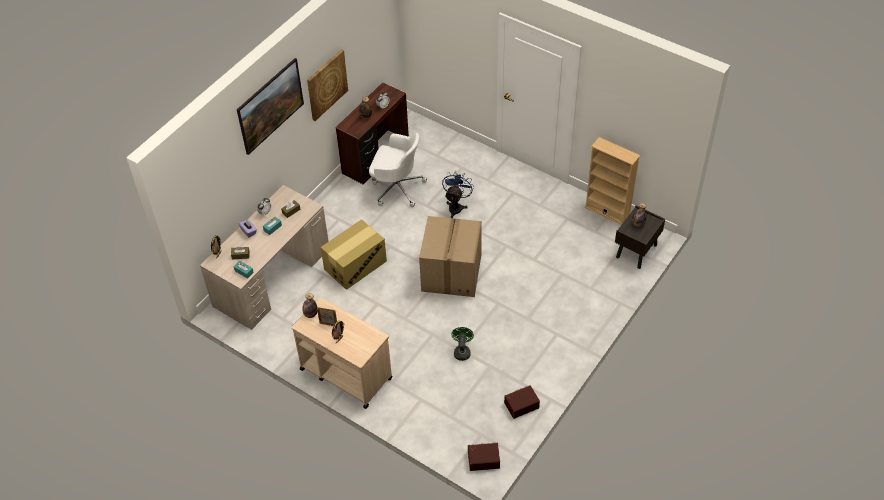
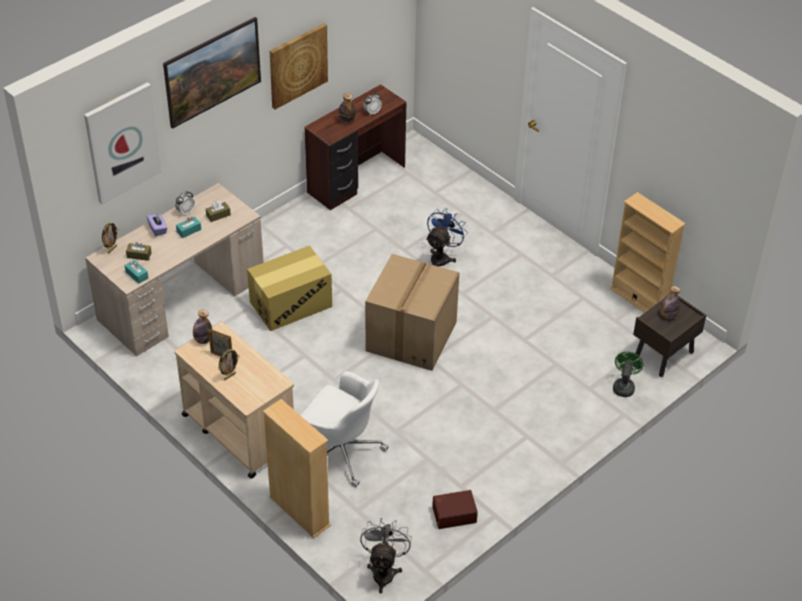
camera: 10 degrees right, 5 degrees down
(215, 175) = (122, 142): none -> picture
(397, 187) = (372, 221): white office chair -> white office chair (340, 451)
(409, 426) = (299, 511): none -> beige bookcase
(462, 351) = (396, 433): green fan -> green fan (624, 386)
(483, 459) = (384, 571): brown storage box -> grey fan

